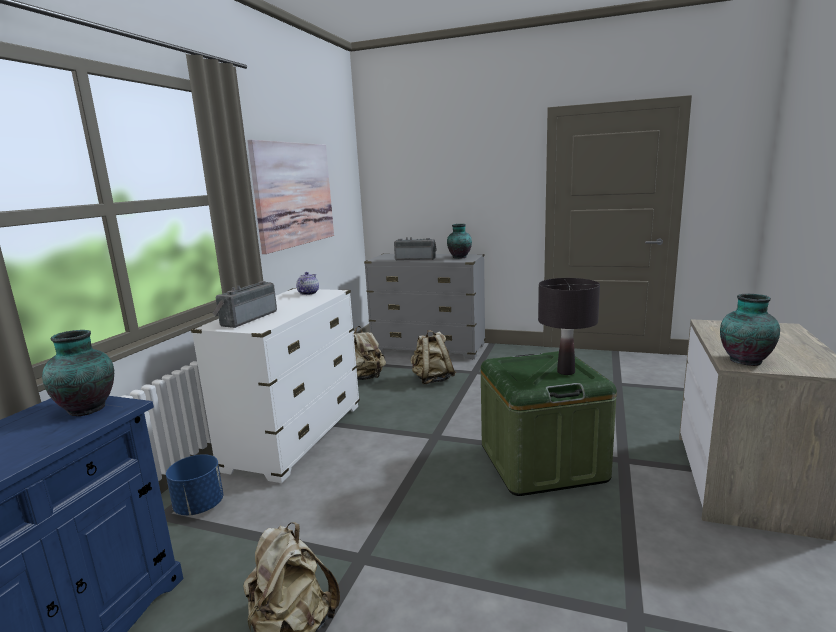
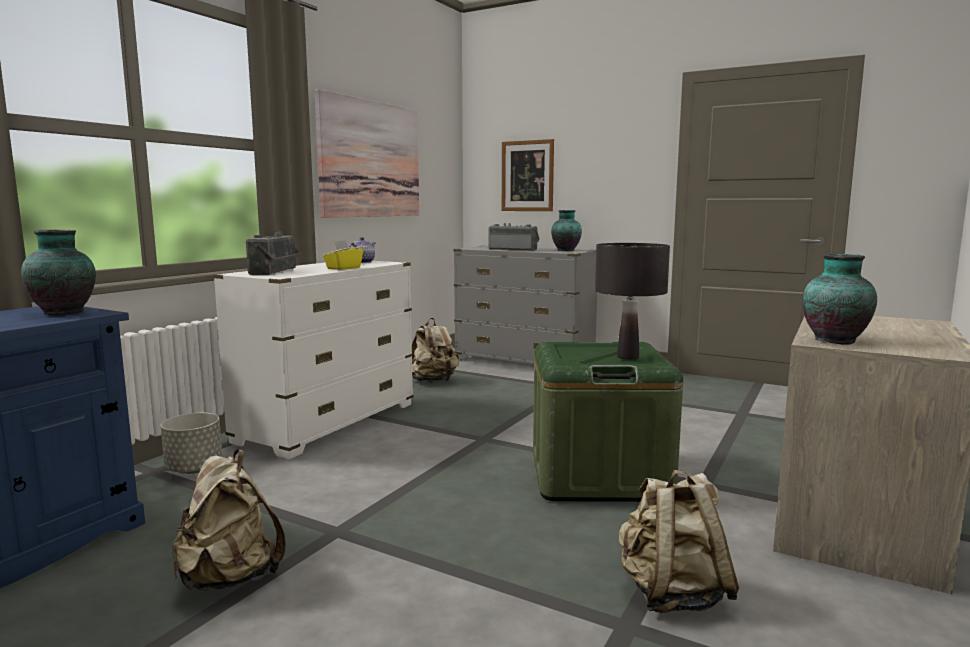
camera: 10 degrees right, 5 degrees down
(199, 506) = (194, 469): blue planter -> grey planter
(247, 318) = (277, 271): radio -> radio turned 150 degrees clockwise
(302, 307) = (343, 268): none -> yellow tissue box
(418, 194) = (527, 176): none -> picture
(432, 380) = (511, 389): beige backpack -> beige backpack (672, 594)

